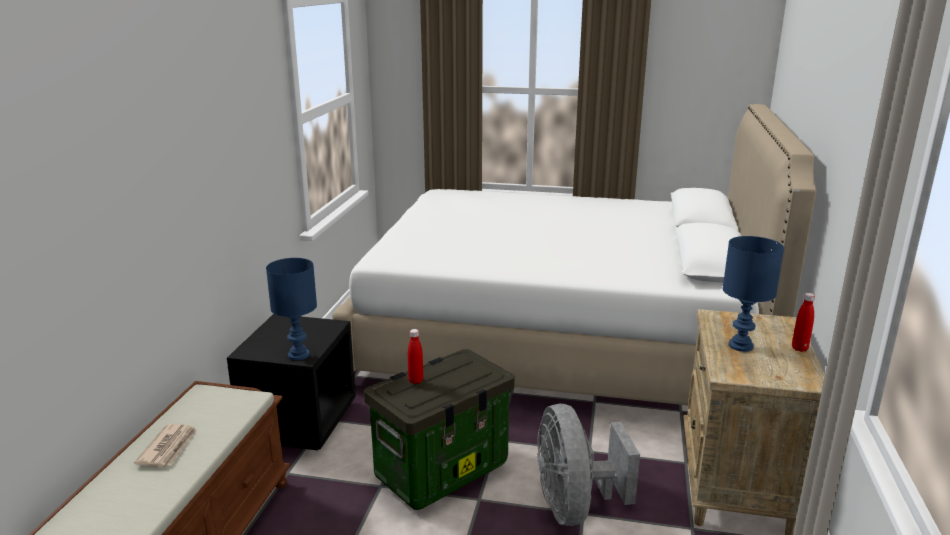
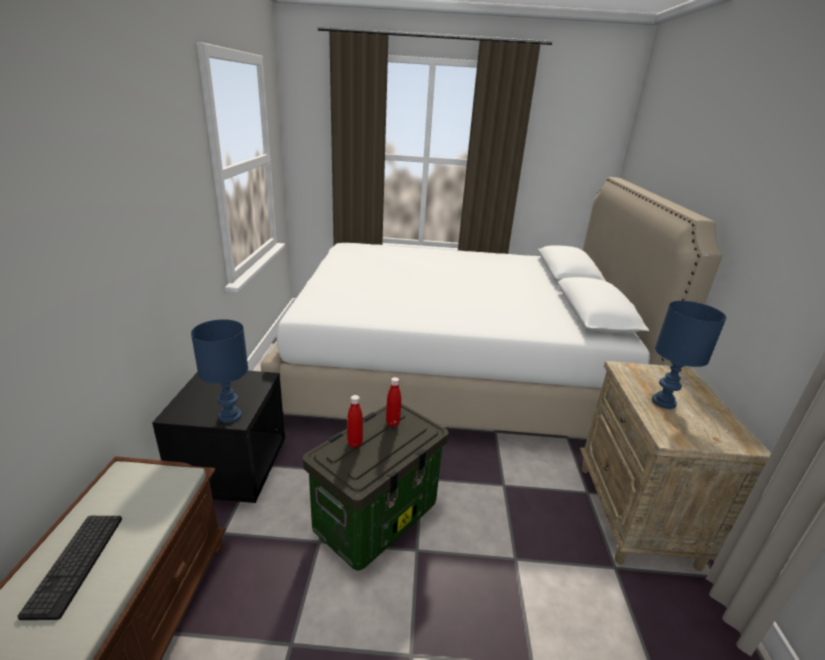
camera: 10 degrees left, 5 degrees up
(169, 448) = (76, 563): newspaper -> keyboard
(575, 506) = (506, 551): grey fan -> none
(799, 348) = (714, 403): red bottle -> red bottle (393, 423)

